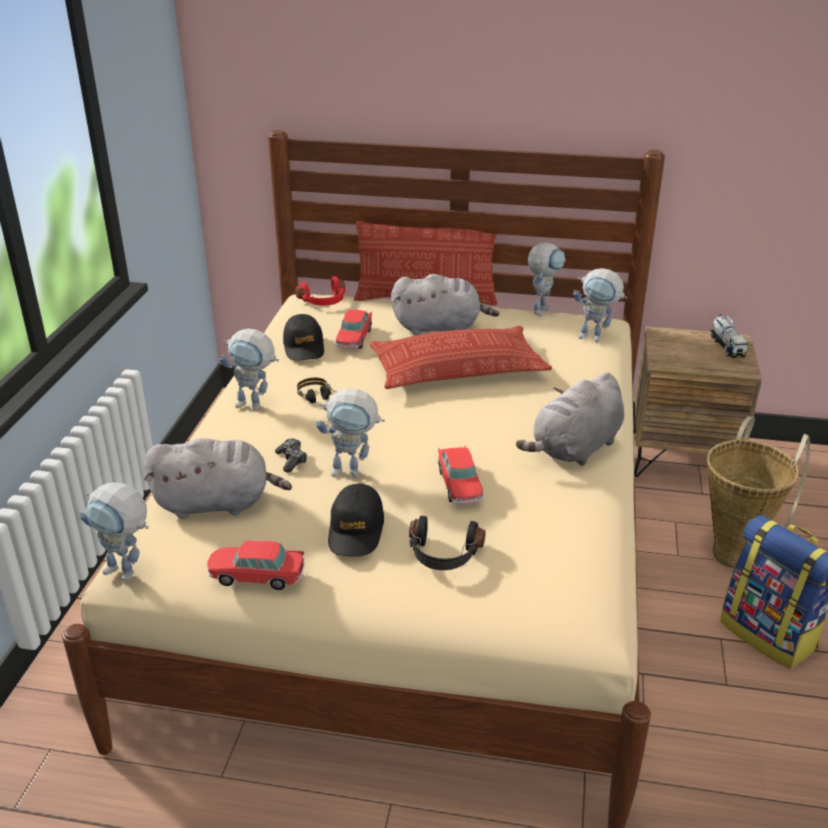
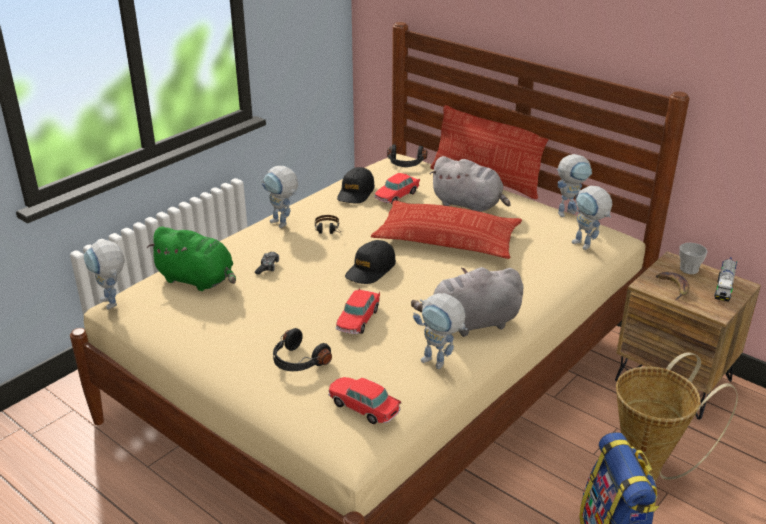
camera: 30 degrees right, 0 degrees up
(217, 503) = (198, 280): grey plush toy -> green plush toy
(257, 576) = (176, 332): toy car -> toy car (363, 407)
(324, 302) = (406, 164): red headphones -> black headphones
(353, 472) = (298, 288): toy robot -> toy robot (440, 364)
(356, 530) = (261, 325): black cap -> black cap (370, 270)
(681, 337) = (689, 269): none -> cup
(686, 358) = (673, 287): none -> banana

